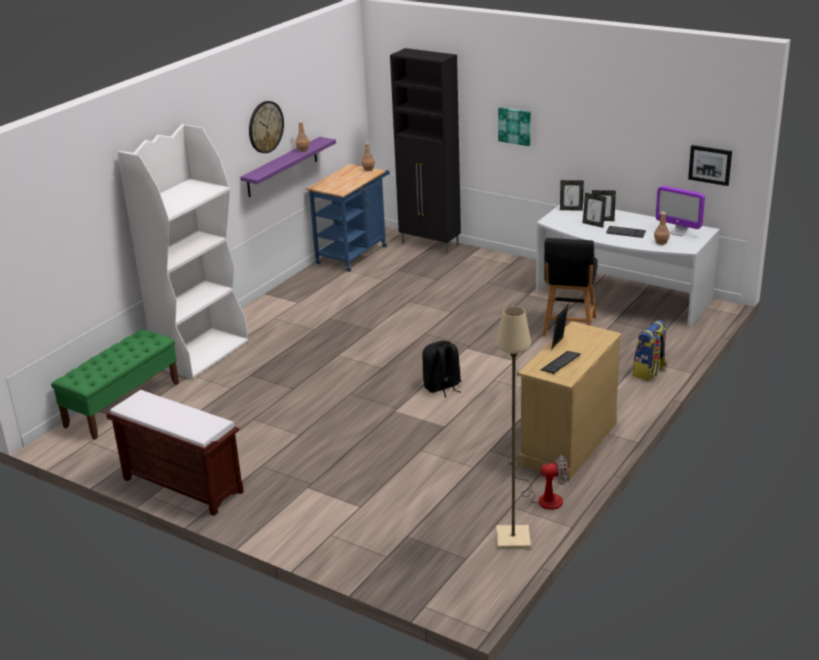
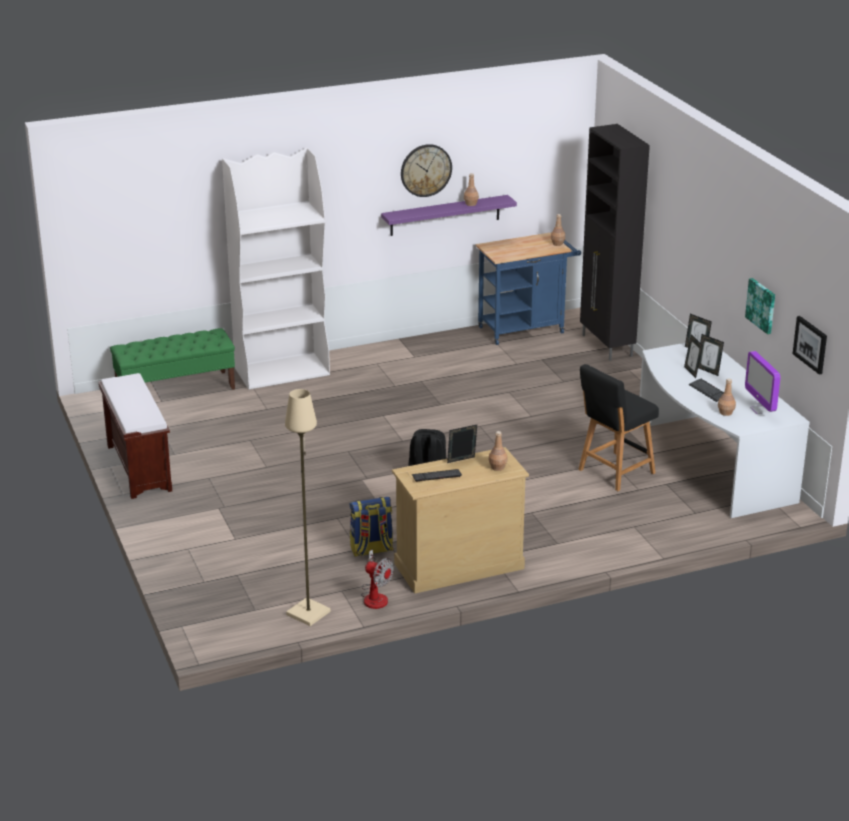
camera: 35 degrees right, 0 degrees up
(515, 126) = (683, 240): picture -> picture (762, 305)
(592, 338) = (497, 467): none -> brown bottle
(649, 372) = (624, 540): backpack -> backpack (371, 550)

